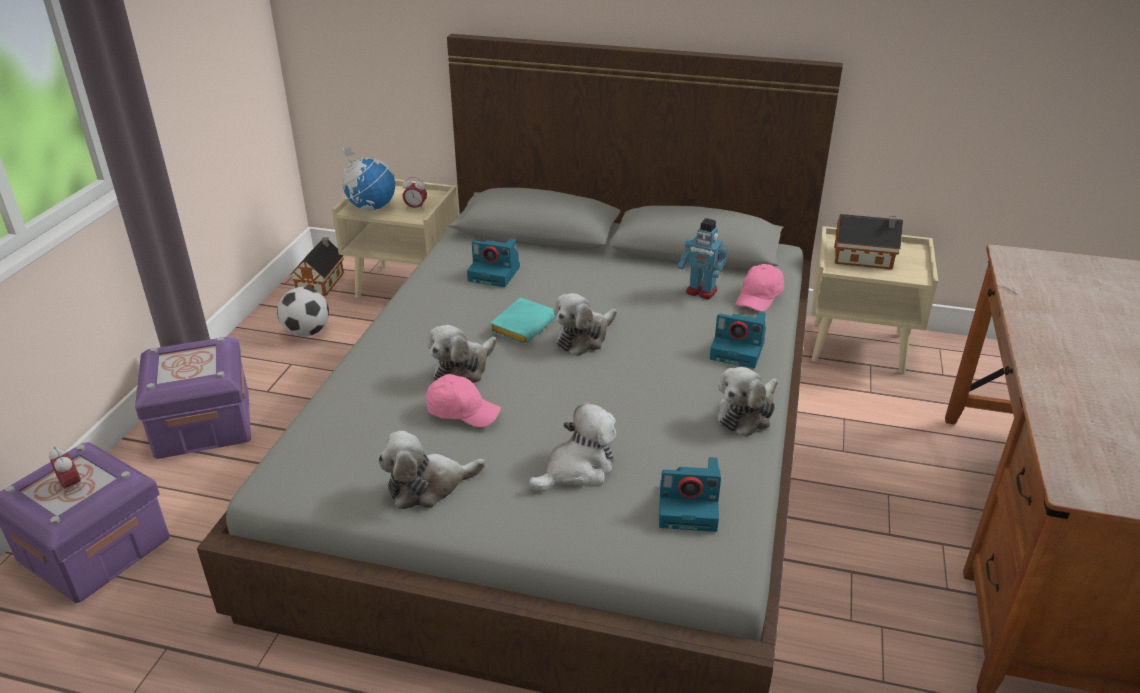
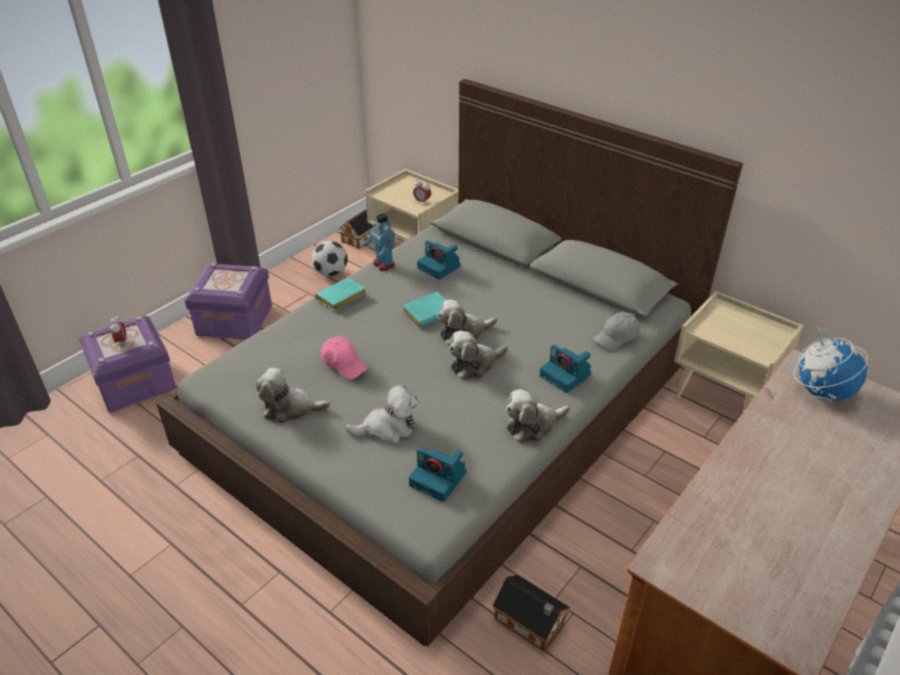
camera: 25 degrees right, 5 degrees up
(371, 207) = (393, 194): globe -> globe (821, 392)
(394, 338) = (341, 299): none -> turquoise book
(463, 370) = (367, 334): plush toy -> plush toy (475, 364)
(701, 292) = (576, 321): toy robot -> toy robot (383, 264)
(759, 297) = (617, 338): pink cap -> grey cap
(865, 258) = (731, 328): toy house -> toy house (531, 623)

